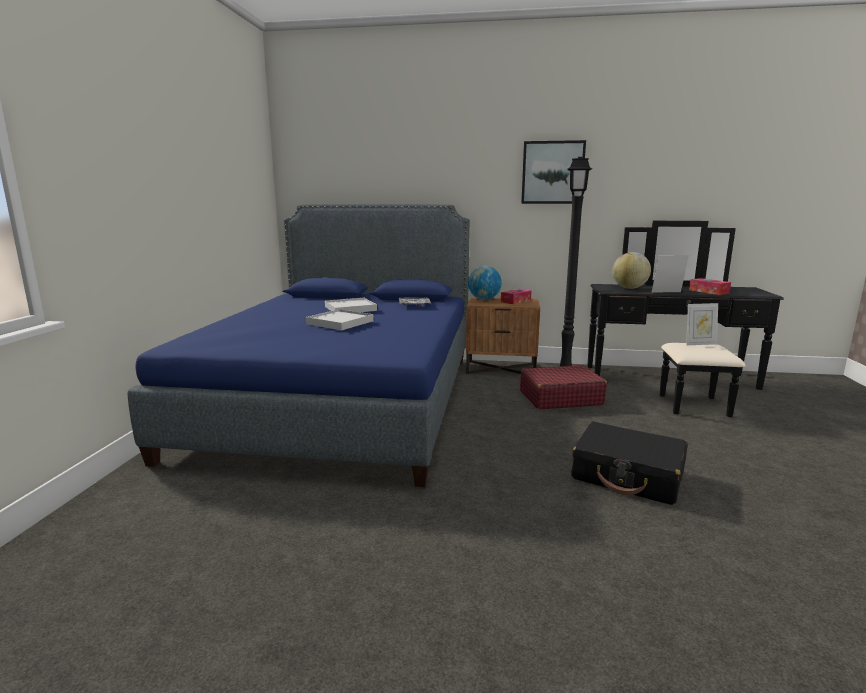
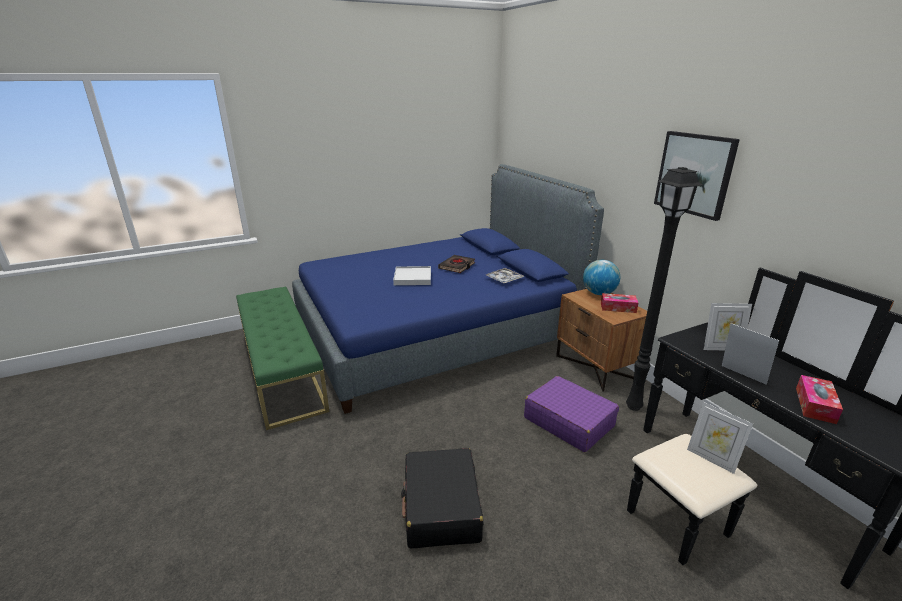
camera: 55 degrees right, 10 degrees up
(253, 509) = (282, 371): none -> green bench
(350, 308) = (457, 266): white tray -> black book
(560, 398) = (568, 421): red suitcase -> purple suitcase
(629, 288) = (721, 348): globe -> picture frame

